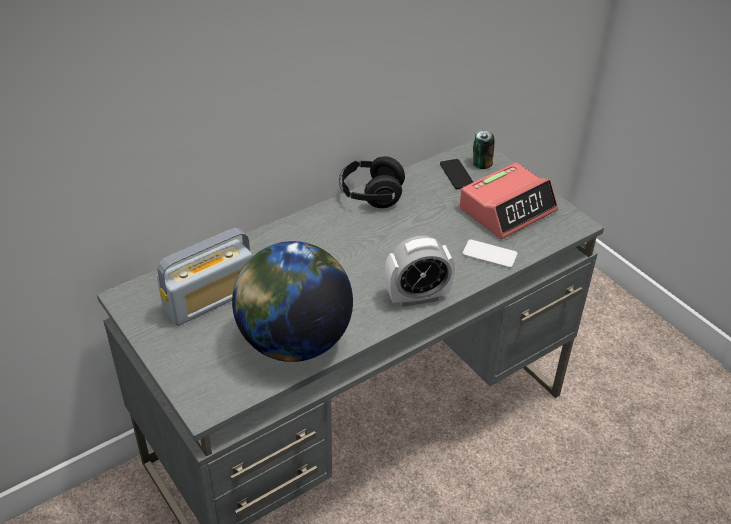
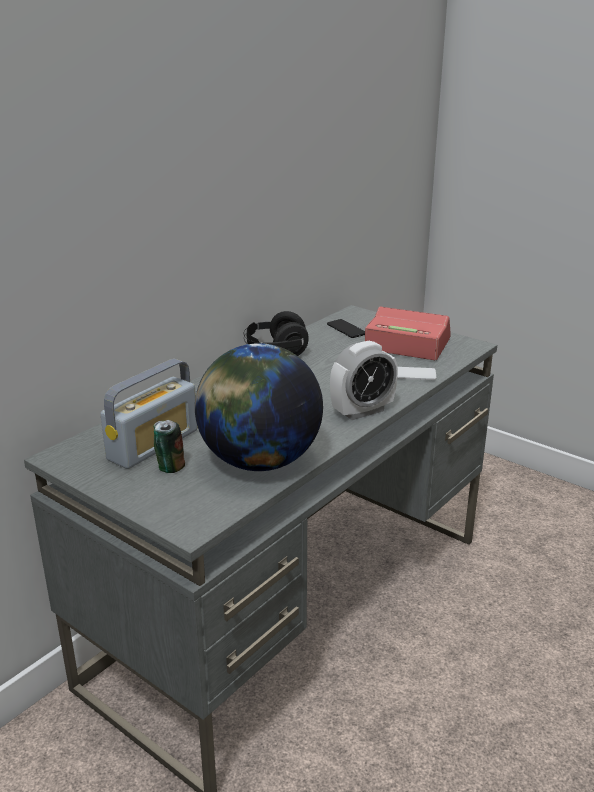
camera: 15 degrees left, 15 degrees down
(481, 164) = (364, 320): can -> can (169, 467)
(507, 209) = (406, 344): alarm clock -> alarm clock turned 105 degrees counterclockwise

